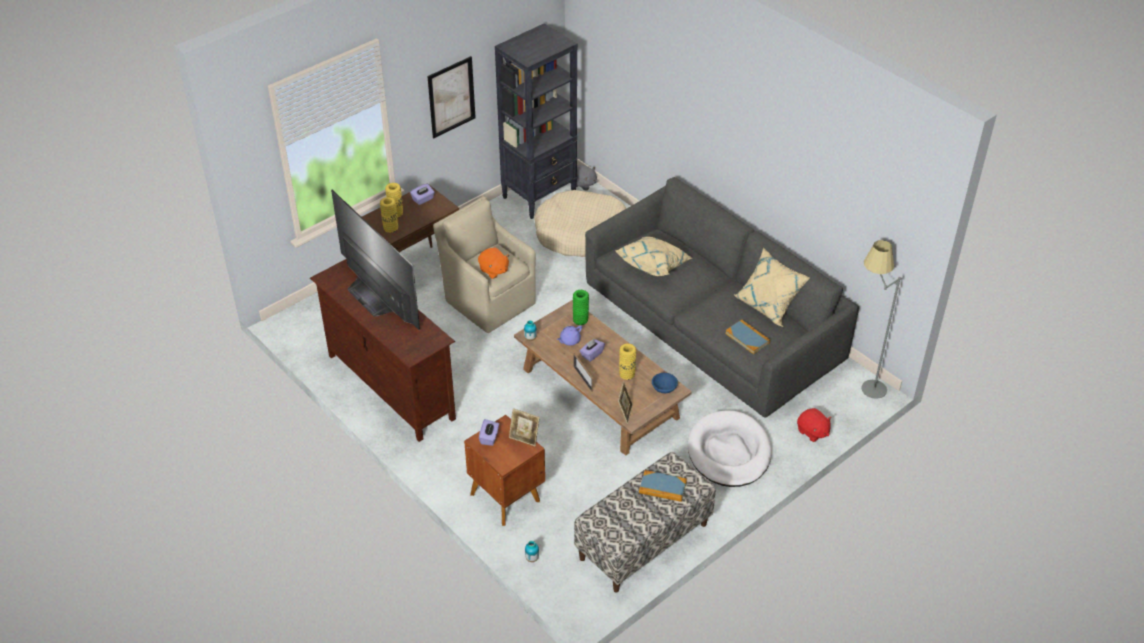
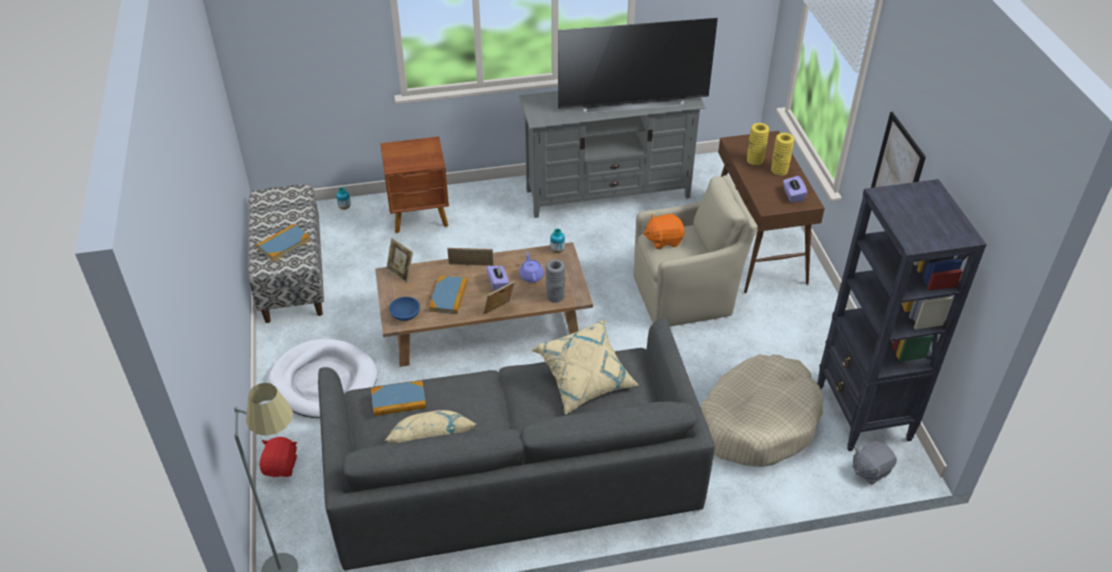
camera: 120 degrees right, 0 degrees up
(390, 387) = (608, 193): brown tv stand -> grey tv stand
(489, 438) = (427, 149): purple tissue box -> none
(524, 438) = (407, 167): picture frame -> picture frame (499, 310)
(580, 320) = (555, 296): green vase -> grey vase
(626, 374) = (448, 296): yellow vase -> book
(812, 432) = (281, 466): red plush toy -> red plush toy turned 105 degrees clockwise

